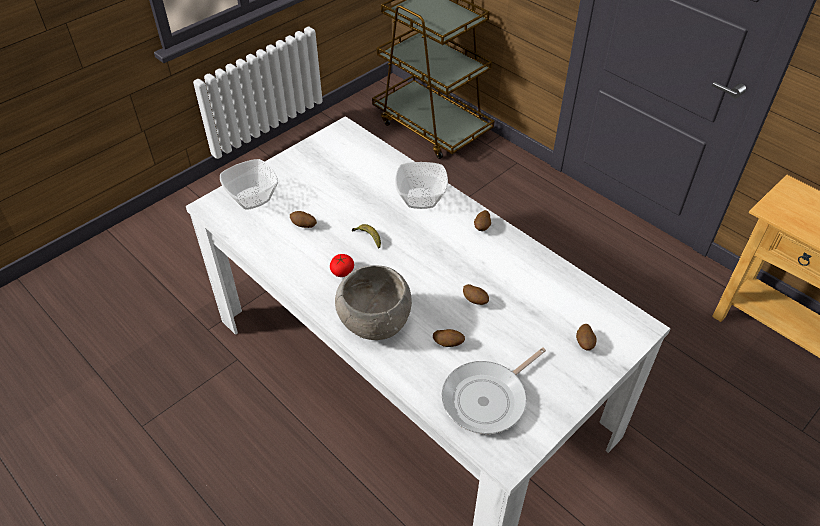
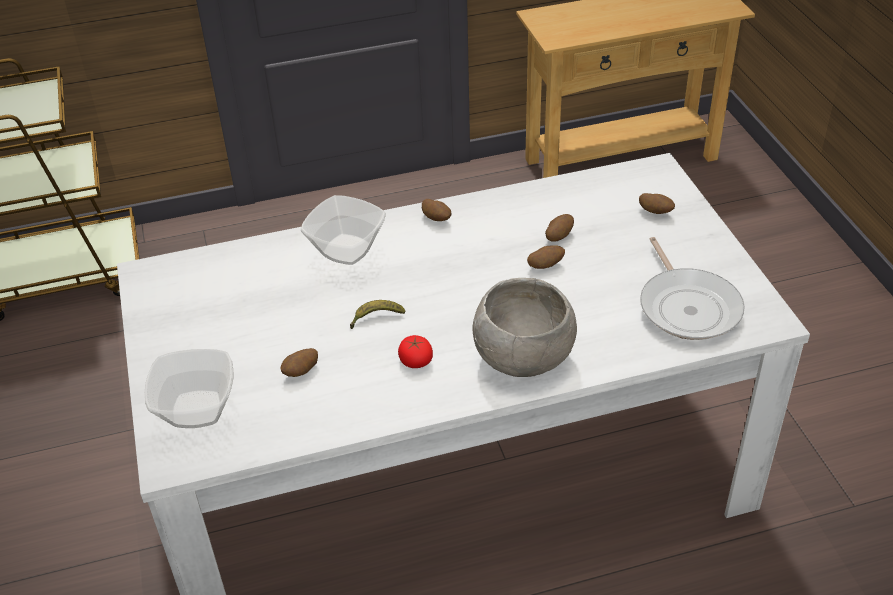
camera: 60 degrees left, 5 degrees down
(448, 343) = (594, 309): potato -> potato (558, 236)

